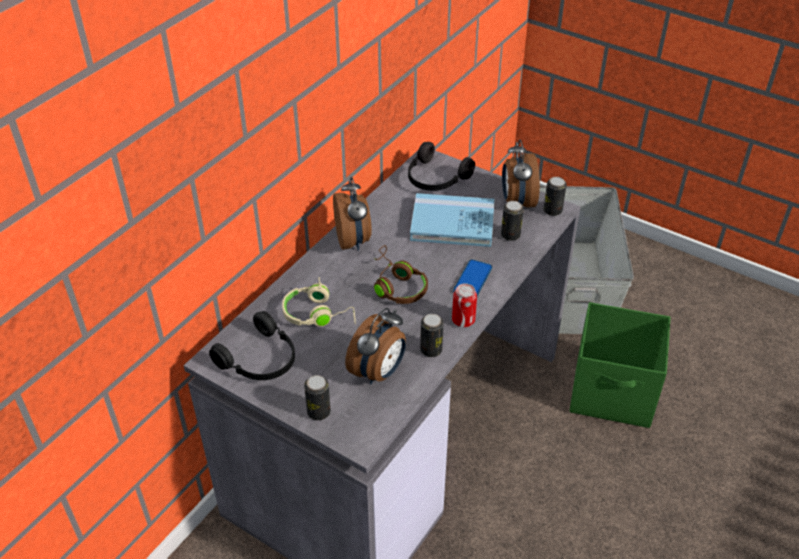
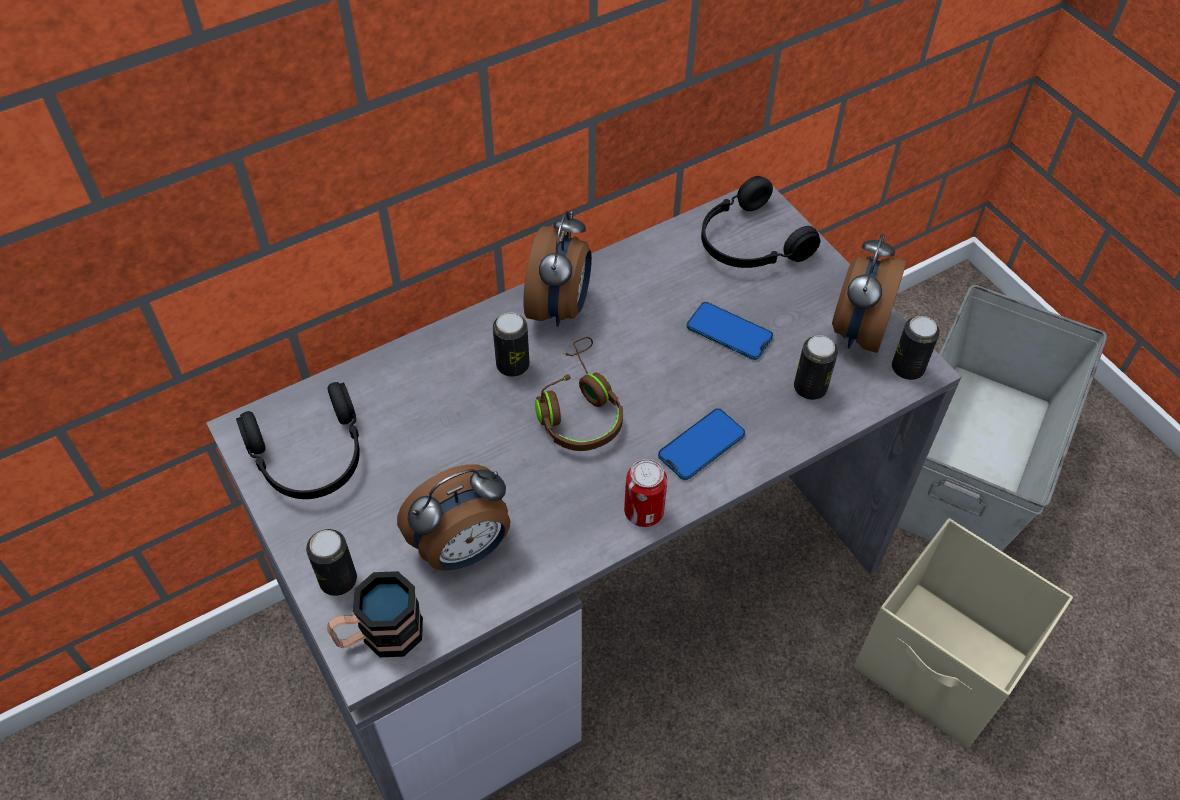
camera: 25 degrees right, 10 degrees up
(318, 314) = (436, 414): beige headphones -> none
(361, 429) = (380, 635): none -> mug
(431, 350) = (563, 544): can -> can (513, 365)
(452, 223) = (729, 332): blue book -> phone
(613, 393) = (941, 665): green storage box -> beige storage box

